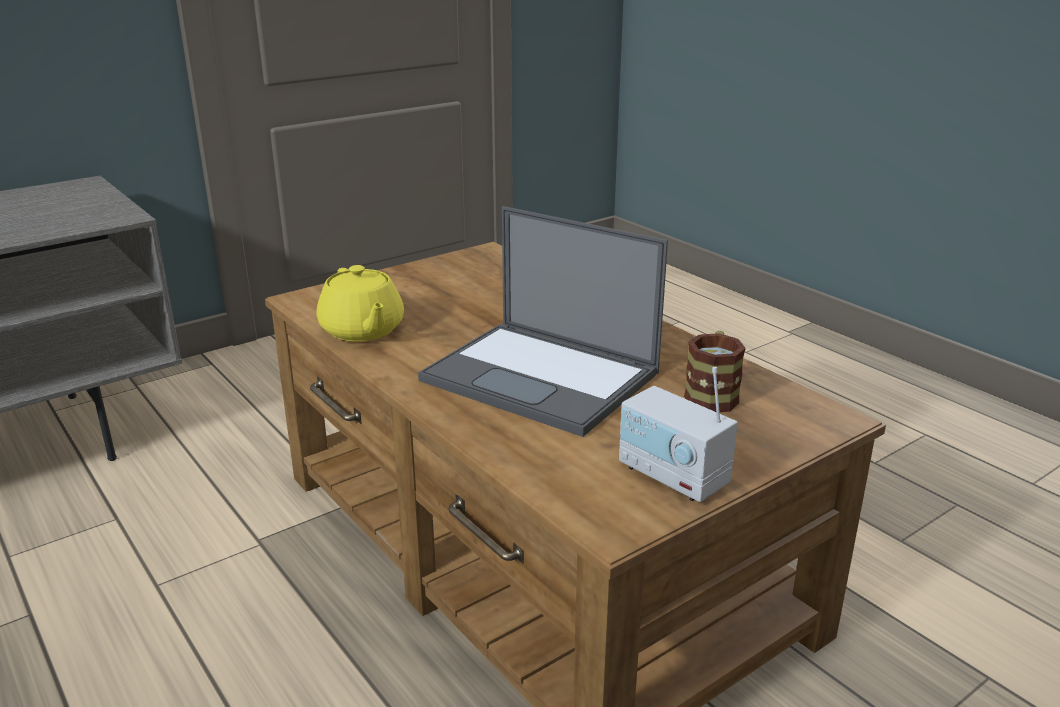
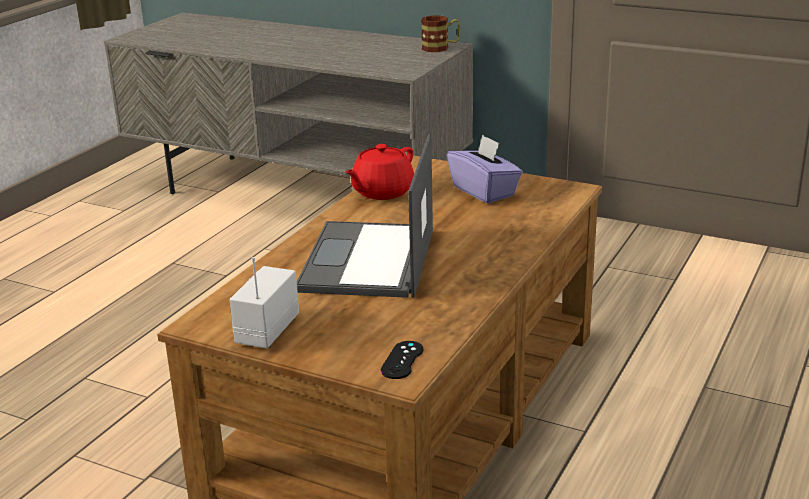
camera: 65 degrees right, 0 degrees up
(362, 330) = (381, 192): yellow teapot -> red teapot
(438, 284) = (484, 191): none -> purple tissue box
(712, 394) = (398, 323): mug -> mug (441, 48)
(797, 409) = (402, 360): none -> black game controller

